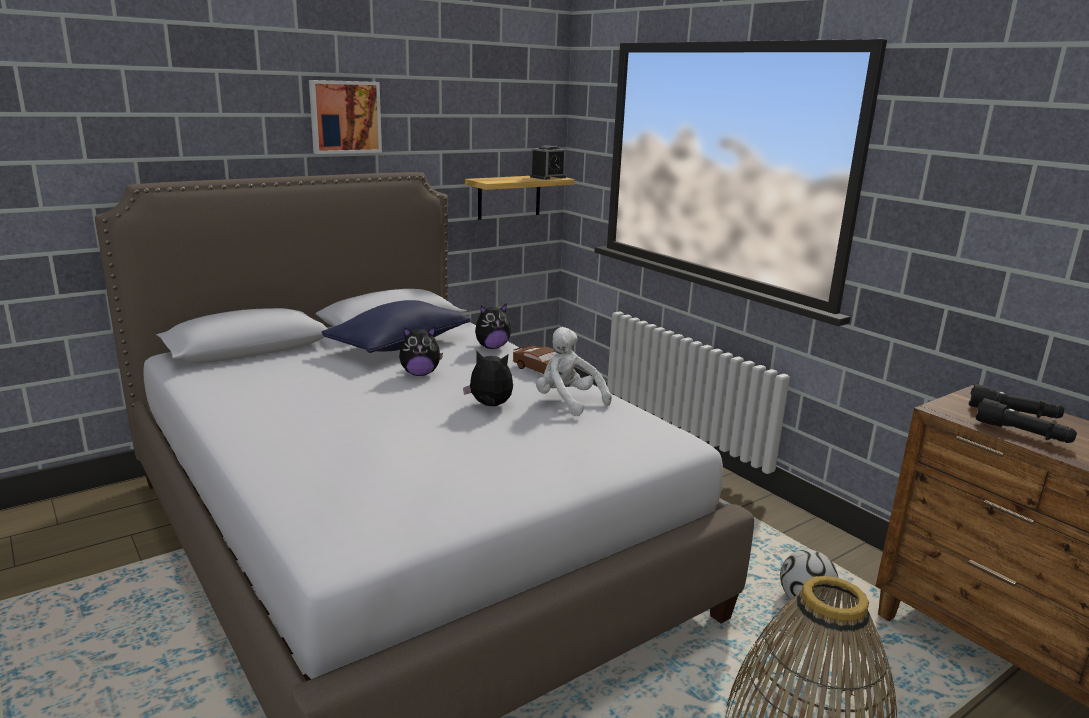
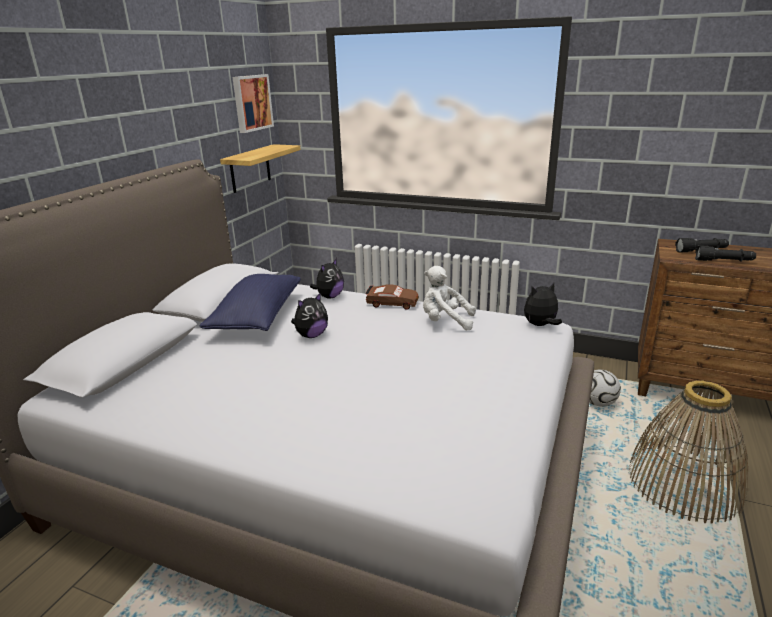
camera: 30 degrees left, 5 degrees up
(345, 117) = (123, 116): picture -> picture (251, 103)
(490, 406) = (401, 343): plush toy -> plush toy (540, 325)
(548, 177) = (279, 147): alarm clock -> none

